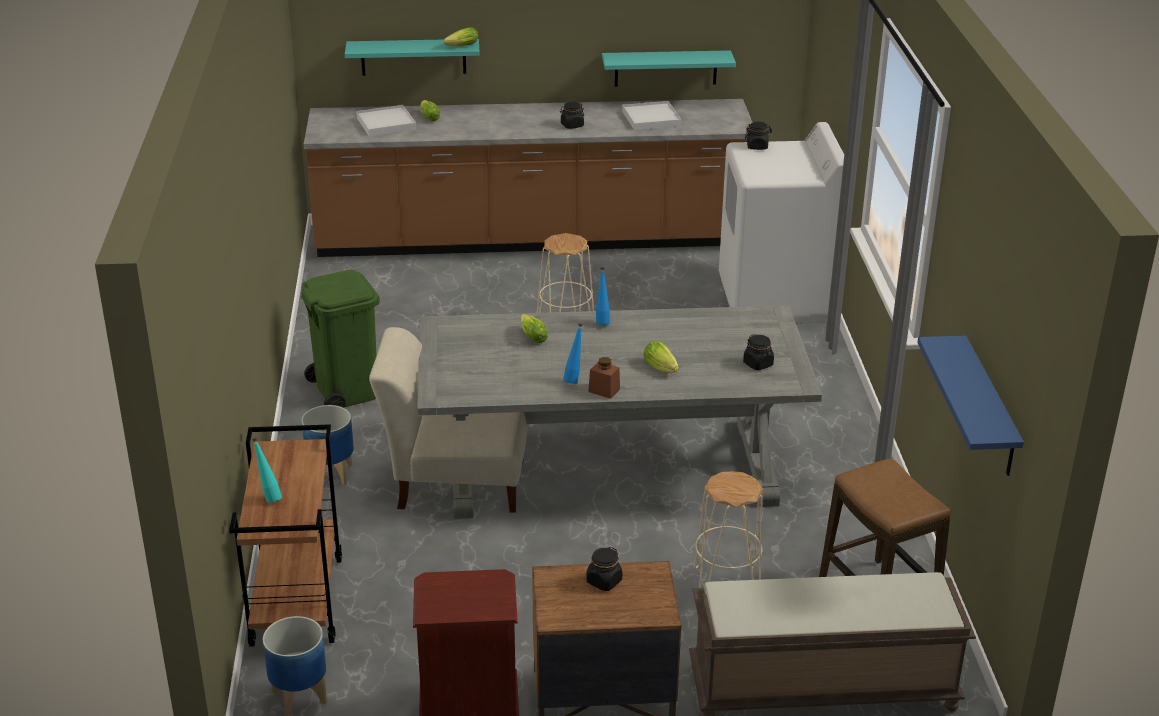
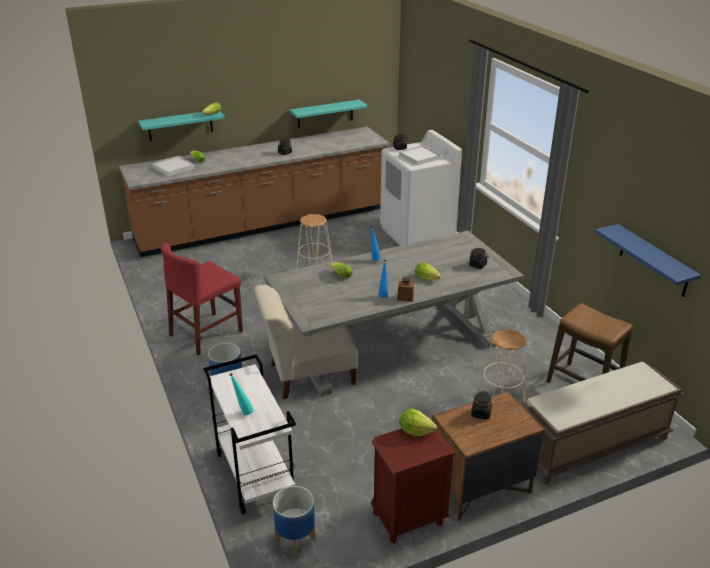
camera: 20 degrees left, 0 degrees up
(296, 600) = (254, 474): brown cart -> white cart
(346, 390) = (206, 333): green trash can -> red chair
(482, 578) = (415, 431): none -> lettuce
(651, 119) = (326, 143): white tray -> white tray (420, 157)

